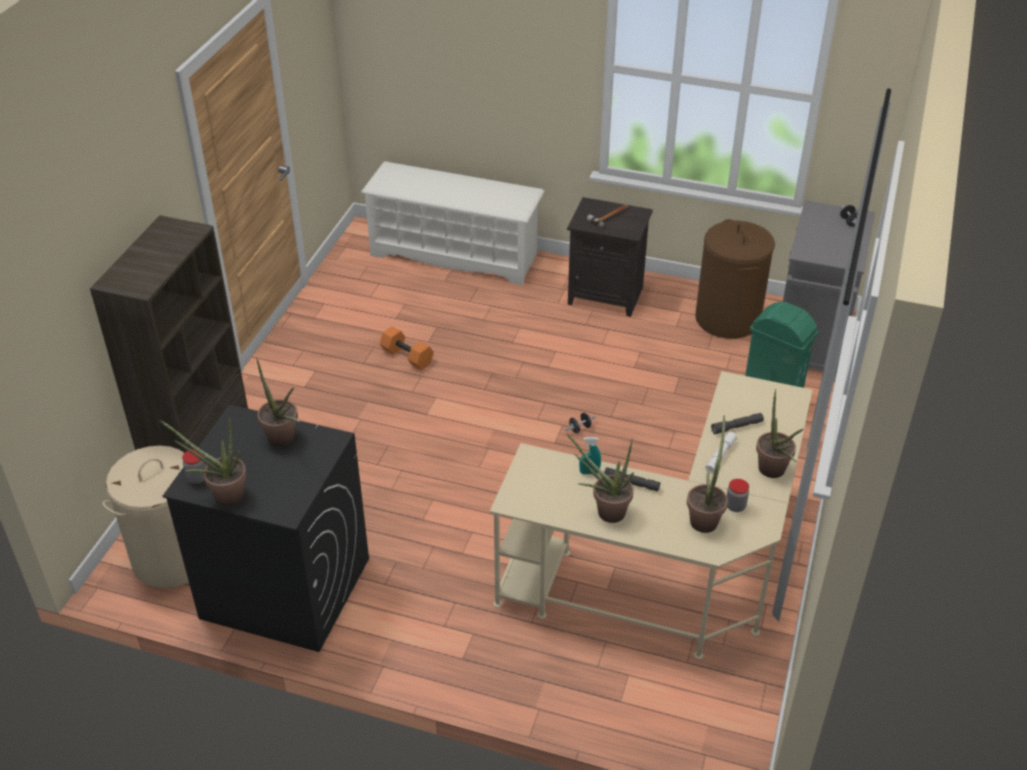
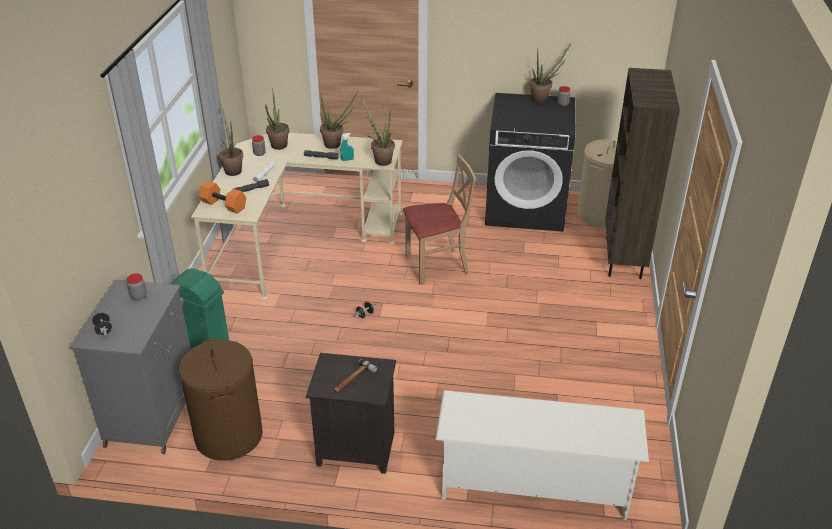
camera: 170 degrees right, 5 degrees down
(284, 441) = (528, 121): potted plant -> potted plant (380, 160)
(406, 357) = (527, 356): orange dumbbell -> orange dumbbell (224, 205)
(468, 491) = (436, 266): none -> beige chair
(828, 250) = (138, 296): none -> jar

